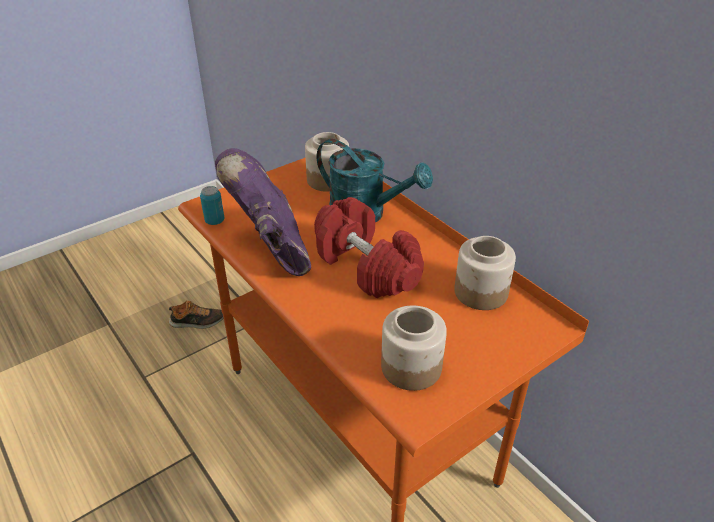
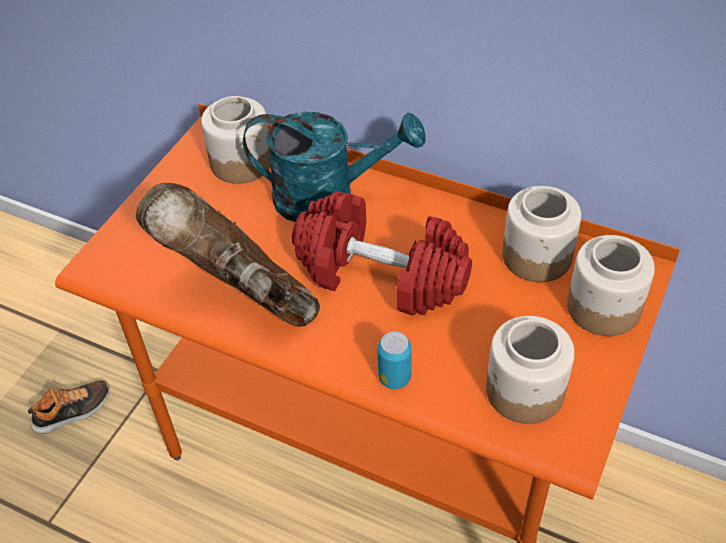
camera: 25 degrees left, 10 degrees up
(214, 221) = (130, 286): can -> can (394, 378)
(272, 248) = (241, 297): purple boot -> brown boot
(506, 339) = (602, 308): none -> jar

